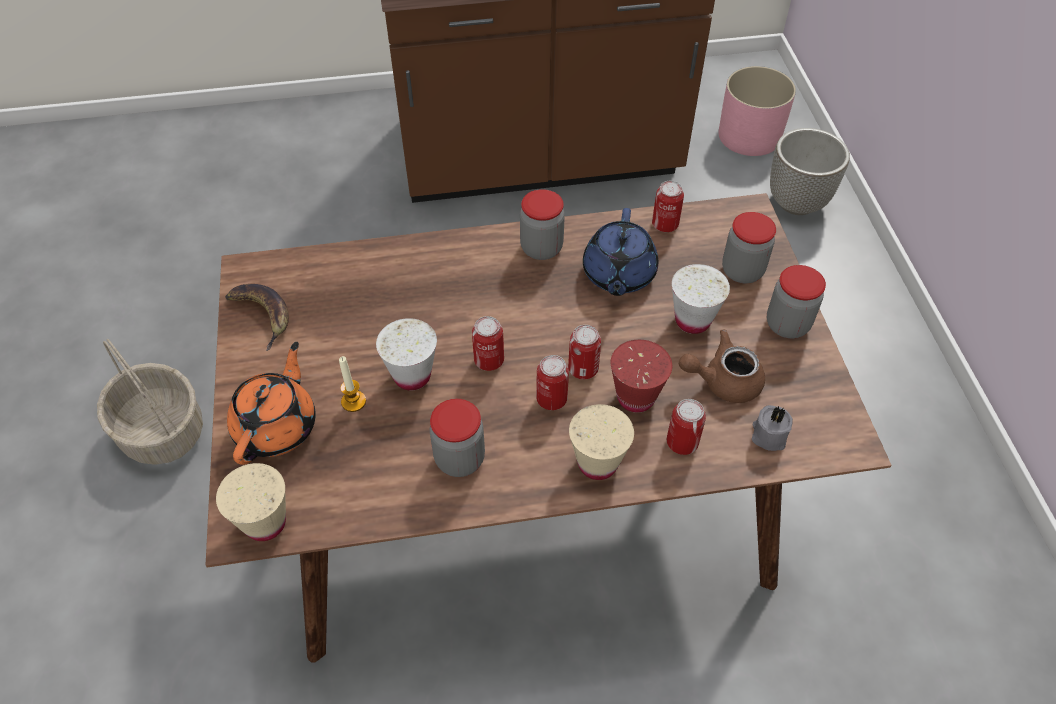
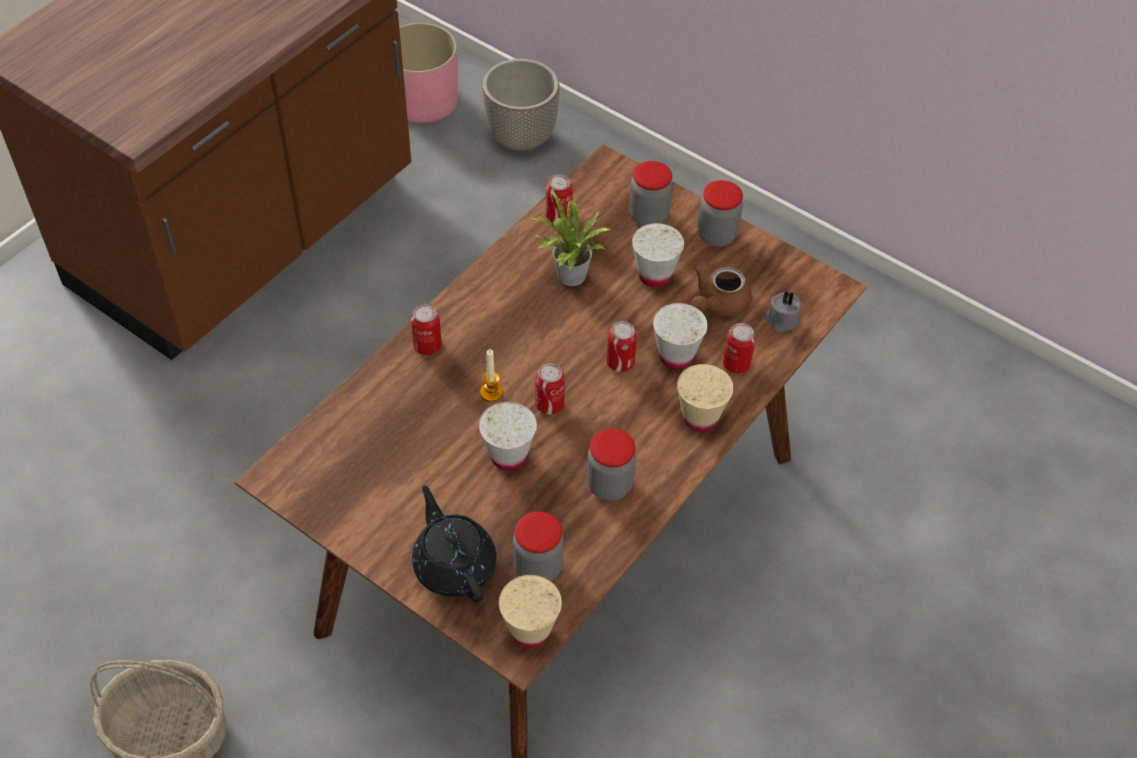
camera: 45 degrees left, 0 degrees up
(262, 315) = (335, 499): banana -> none
(277, 426) = (454, 565): orange teapot -> black teapot
(353, 401) = (488, 505): candle -> candle (491, 392)
(541, 248) = (489, 295): jar -> jar (538, 568)
(551, 399) = (623, 399): can -> can (427, 346)
(618, 274) = (568, 277): blue teapot -> potted plant
(635, 397) = (676, 356): red cup -> white cup

